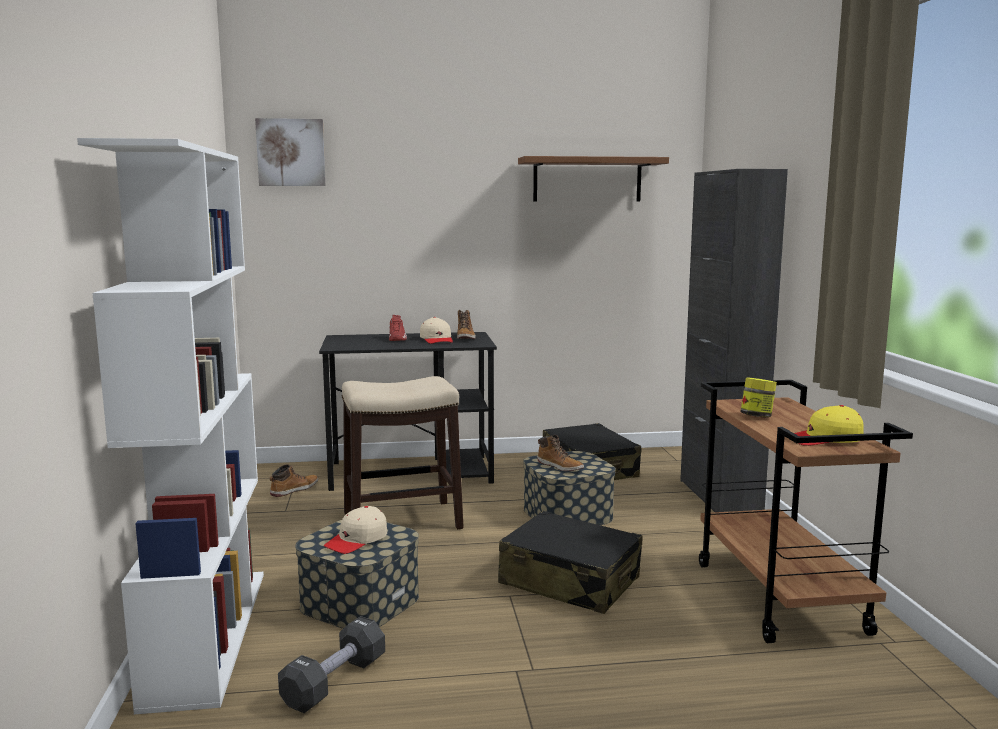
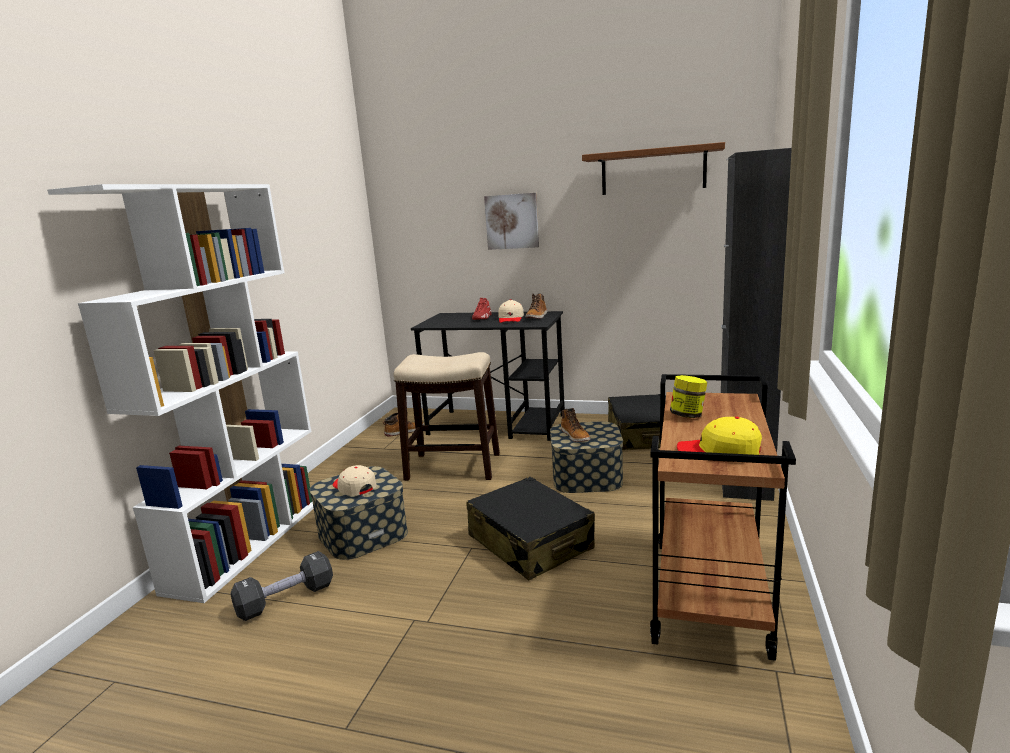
camera: 25 degrees right, 5 degrees up
(291, 152) = (407, 169): picture -> picture (512, 221)
(357, 540) = (354, 487): beige cap -> beige cap turned 75 degrees clockwise

